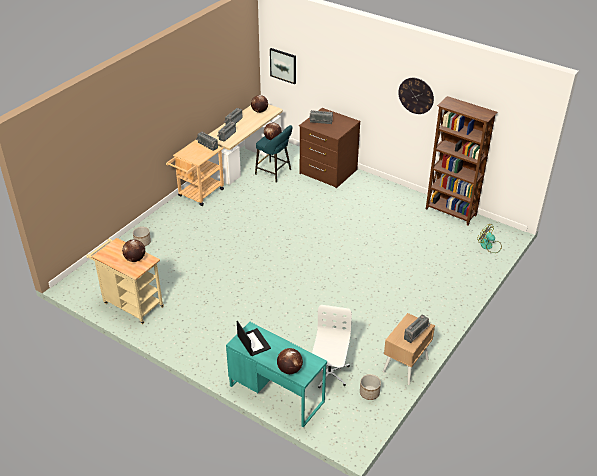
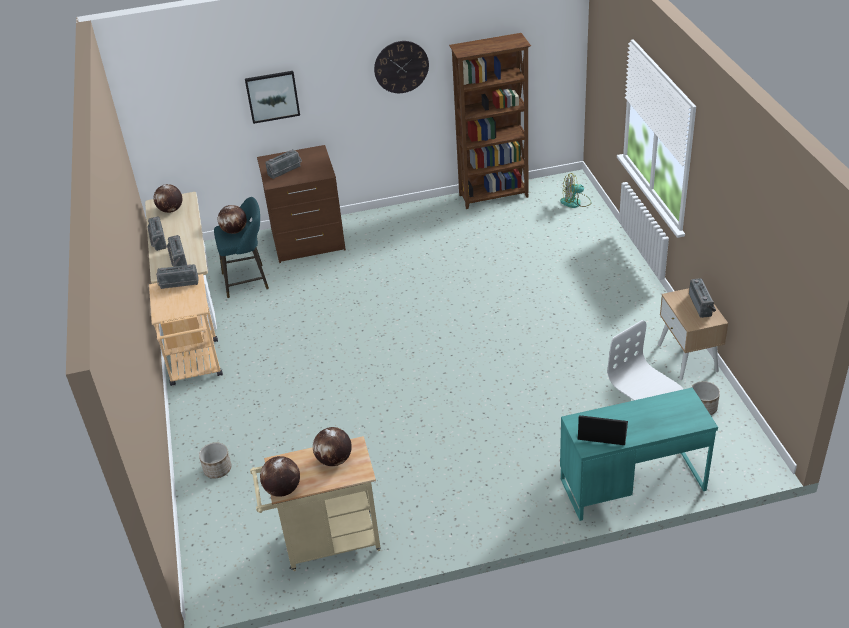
camera: 45 degrees left, 0 degrees up
(283, 65) = (172, 126): picture -> picture (272, 96)
(289, 369) = (678, 424): globe -> globe (282, 489)

